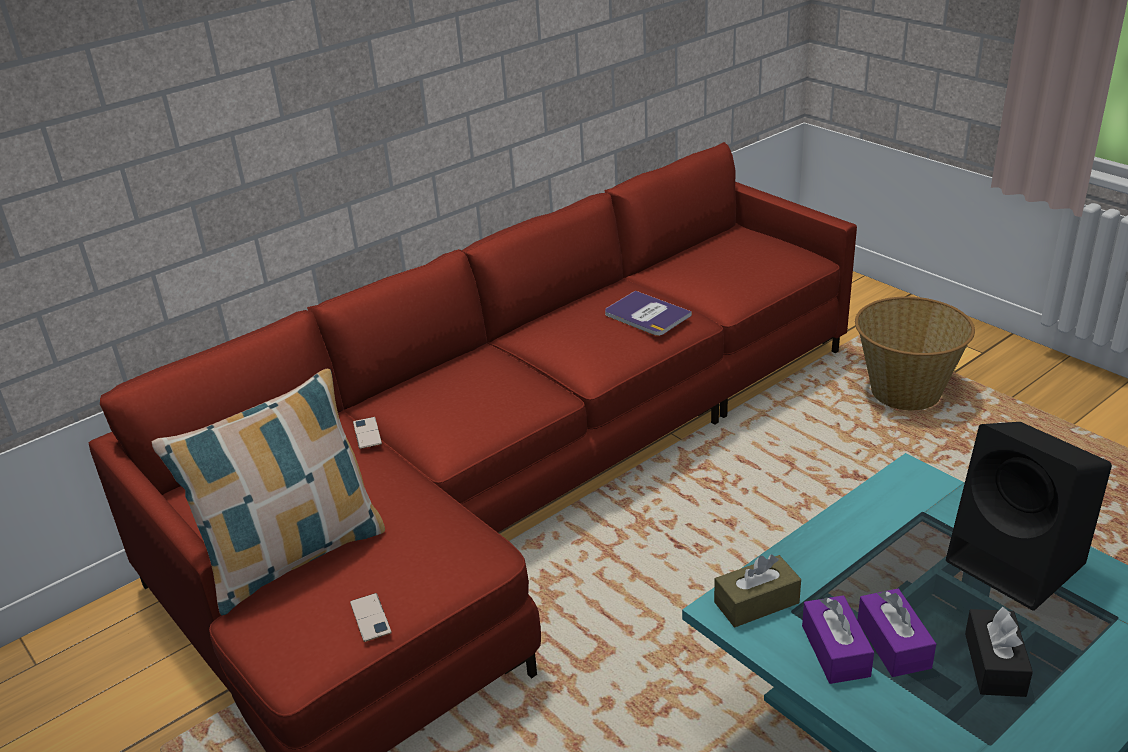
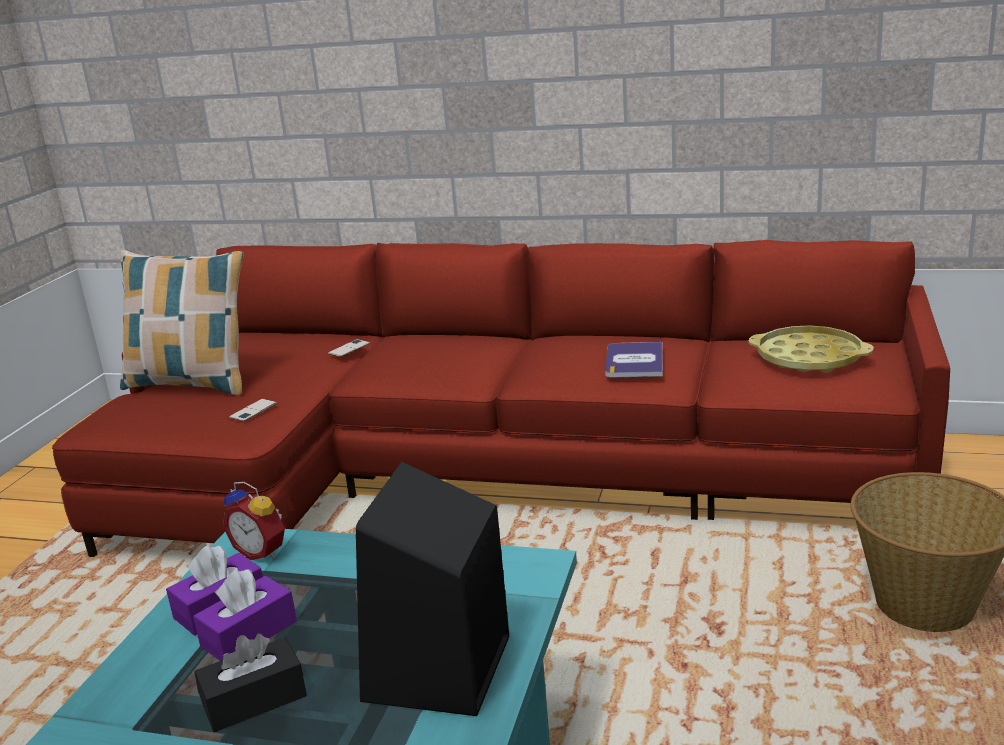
camera: 55 degrees right, 10 degrees down
(370, 618) = (145, 427): phone -> phone (253, 411)
(735, 258) = (809, 358): none -> yellow tray
(756, 602) = (262, 551): brown tissue box -> alarm clock

